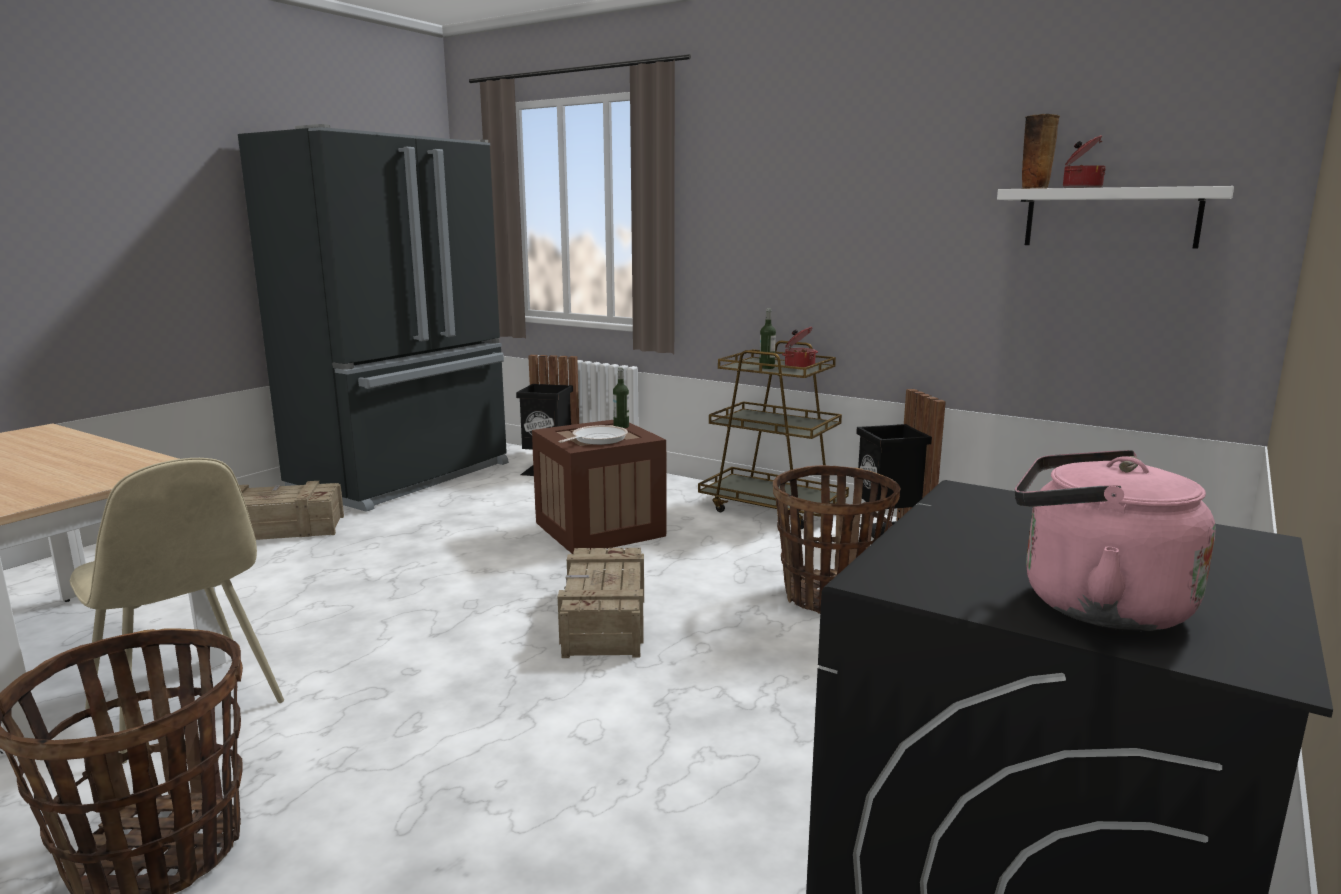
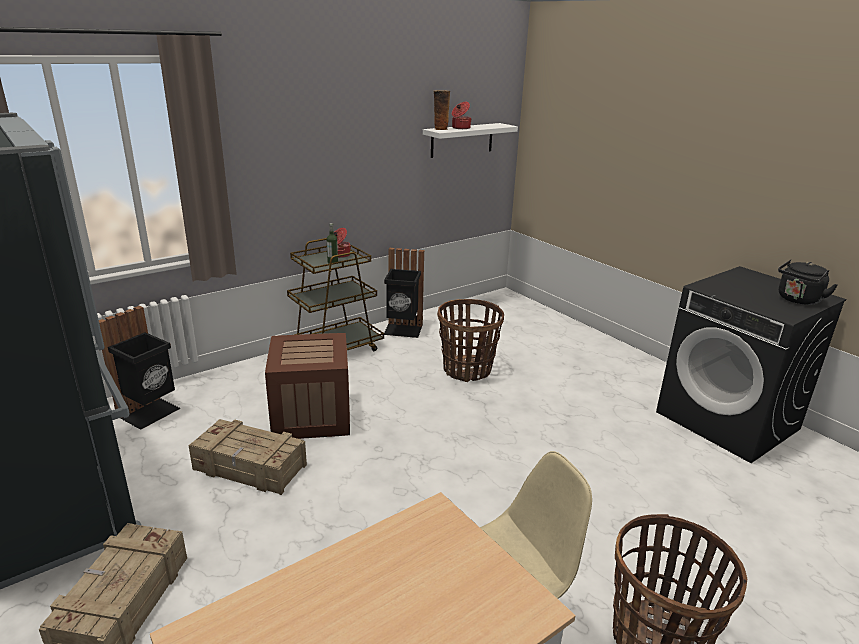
camera: 70 degrees left, 10 degrees up
(597, 439) = (323, 353): frying pan -> none
(603, 620) = (455, 443): crate -> crate (250, 468)
(621, 426) = (297, 339): bottle -> none
(1092, 604) = (798, 300): pink kettle -> black kettle

